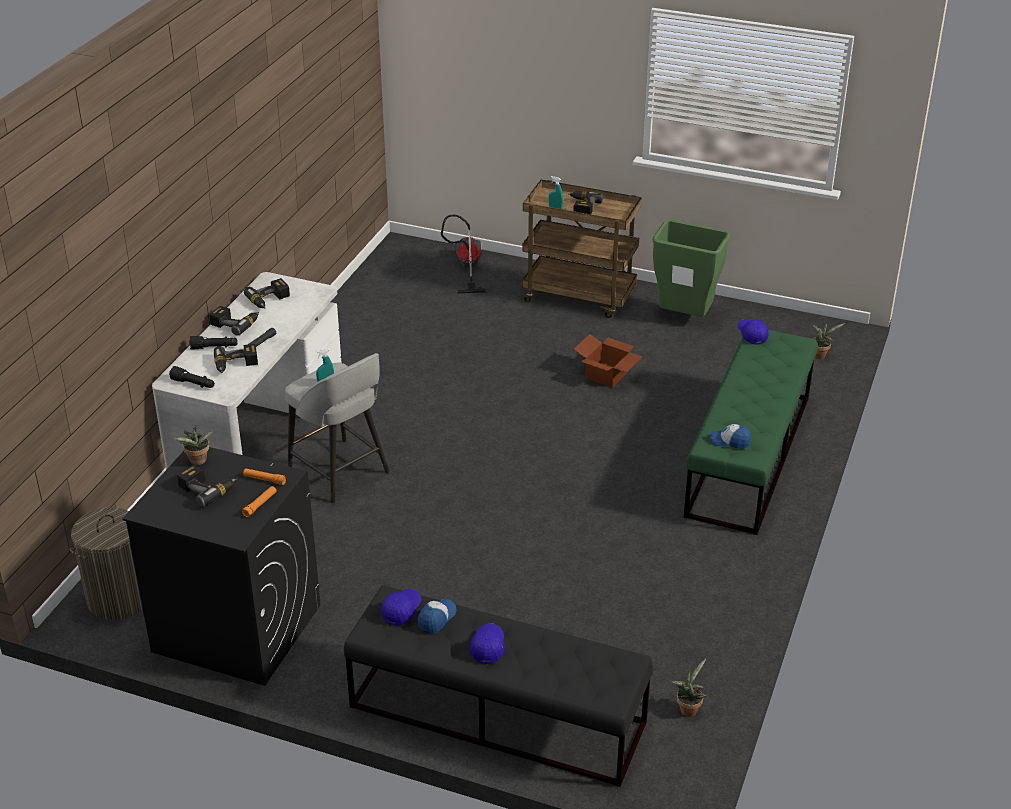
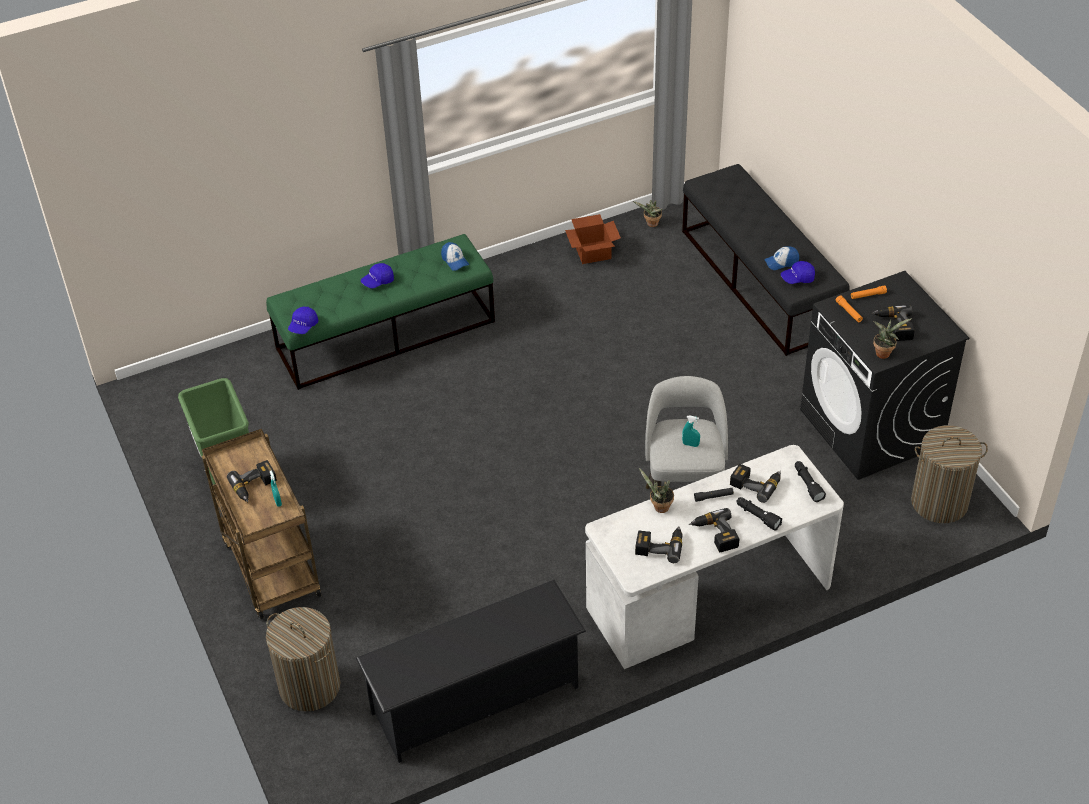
camera: 135 degrees left, 10 degrees up
(356, 310) = (476, 700): none -> black shoe rack
(466, 268) = (309, 686): vacuum cleaner -> laundry basket
(488, 647) = (770, 231): blue cap -> blue cap (378, 281)
(607, 375) = (375, 465): cardboard box -> cardboard box (593, 251)
(820, 355) = (201, 376): potted plant -> potted plant (659, 507)

